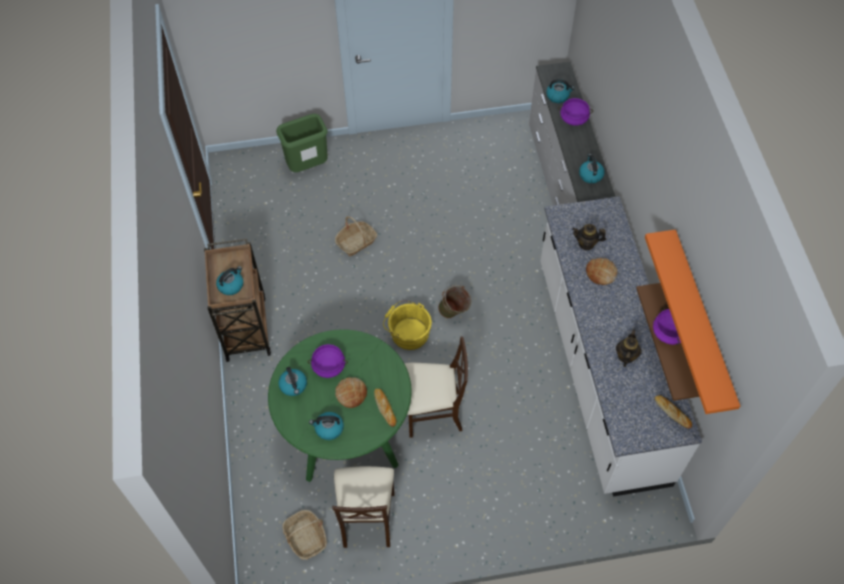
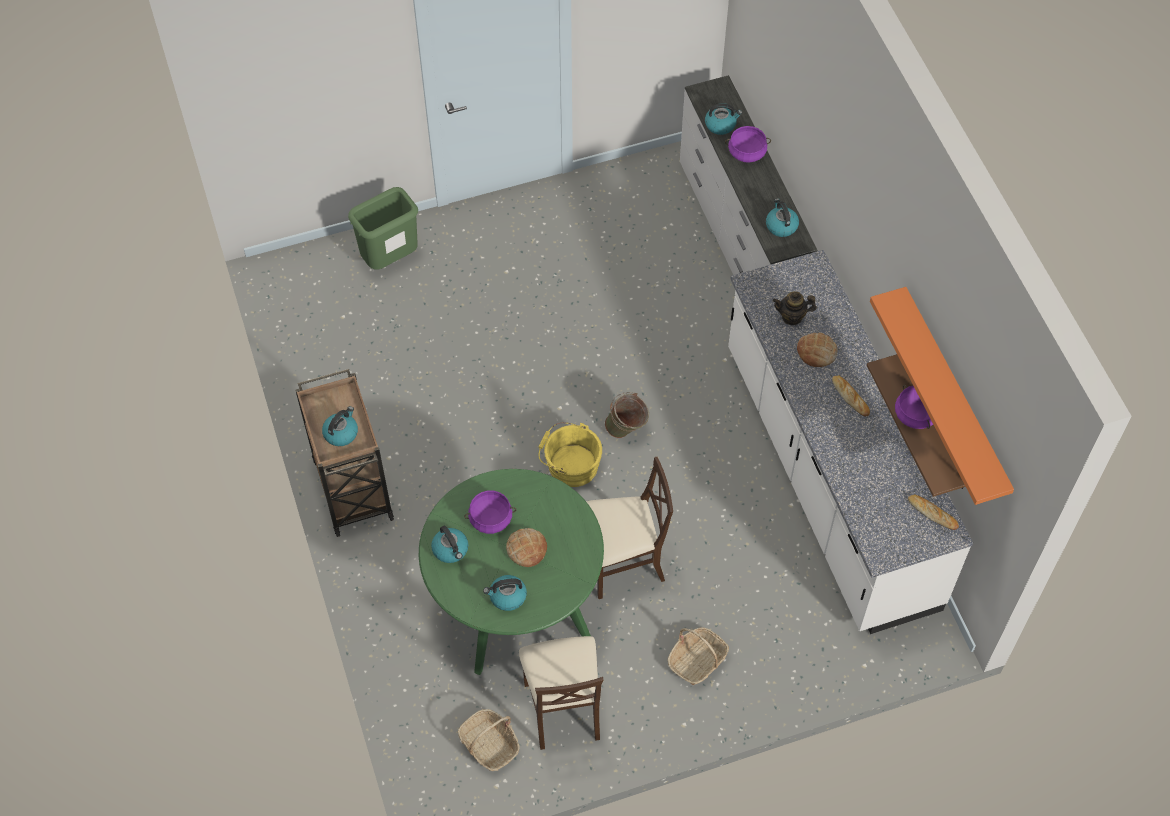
camera: 10 degrees left, 0 degrees up
(356, 242) = (478, 354): basket -> basket (697, 660)
(385, 408) = (573, 561): bread -> bread (850, 397)
(626, 356) = (864, 452): teapot -> none

